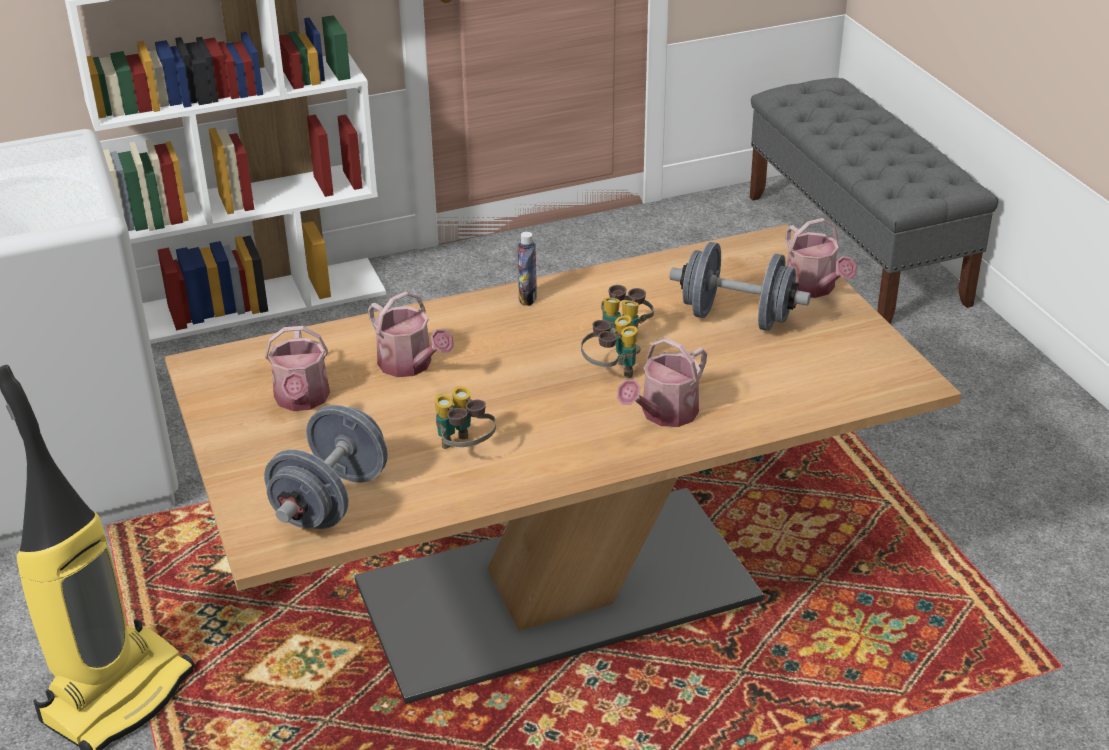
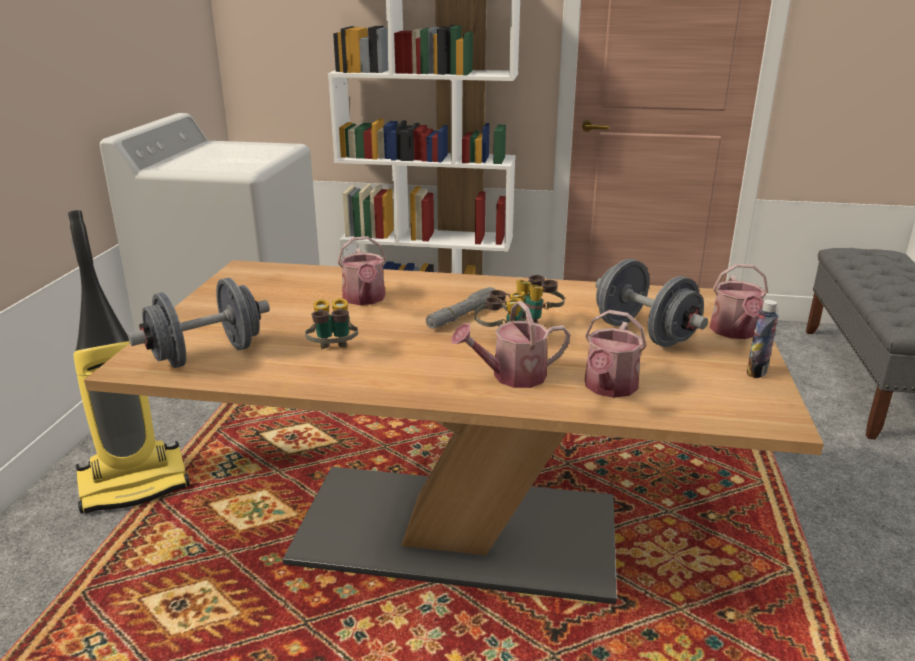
camera: 30 degrees right, 10 degrees down
(302, 400) = (272, 299): watering can -> watering can (609, 388)
(527, 298) = (492, 285): bottle -> bottle (756, 372)
(541, 354) = (462, 316): none -> grey flashlight

